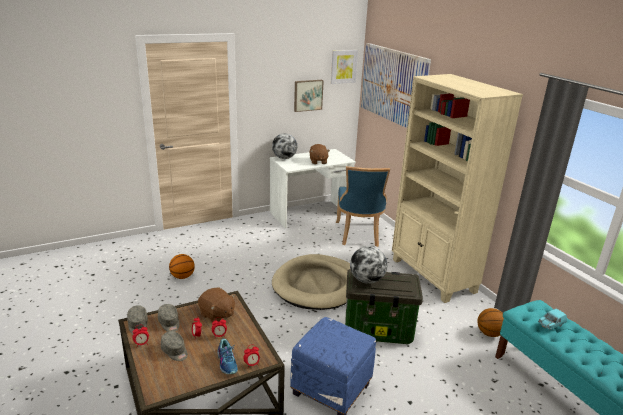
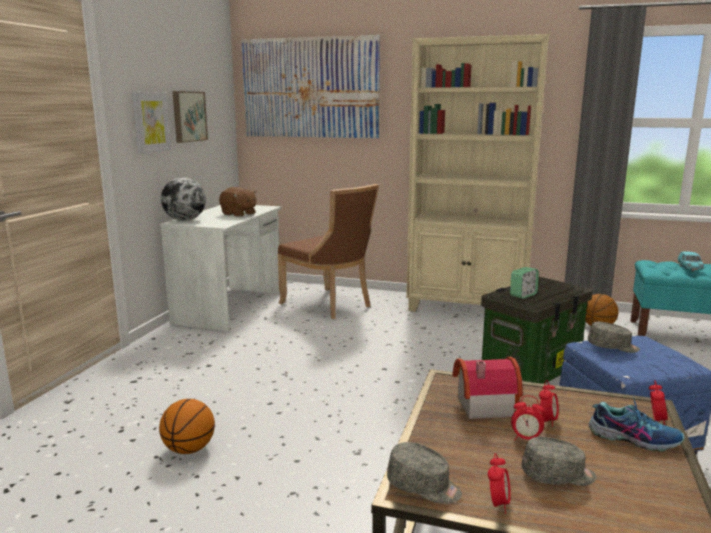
camera: 45 degrees left, 10 degrees down
(169, 323) = (455, 452): grey cap -> grey cap (613, 347)
(217, 315) = (481, 404): brown plush toy -> toy house
(317, 285) = (391, 364): beige dog bed -> none
(343, 66) = (218, 74): picture -> picture (150, 122)
(358, 235) = (329, 305): blue chair -> brown chair
(367, 280) = (523, 295): globe -> alarm clock

